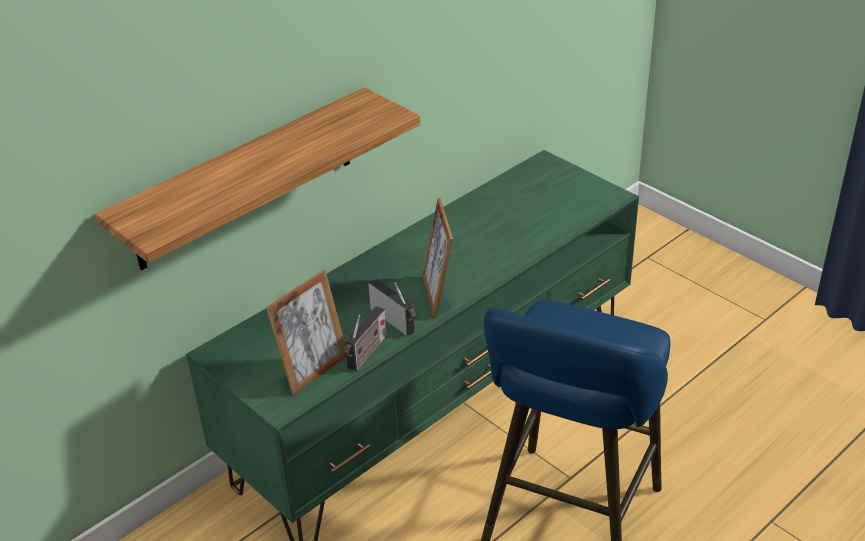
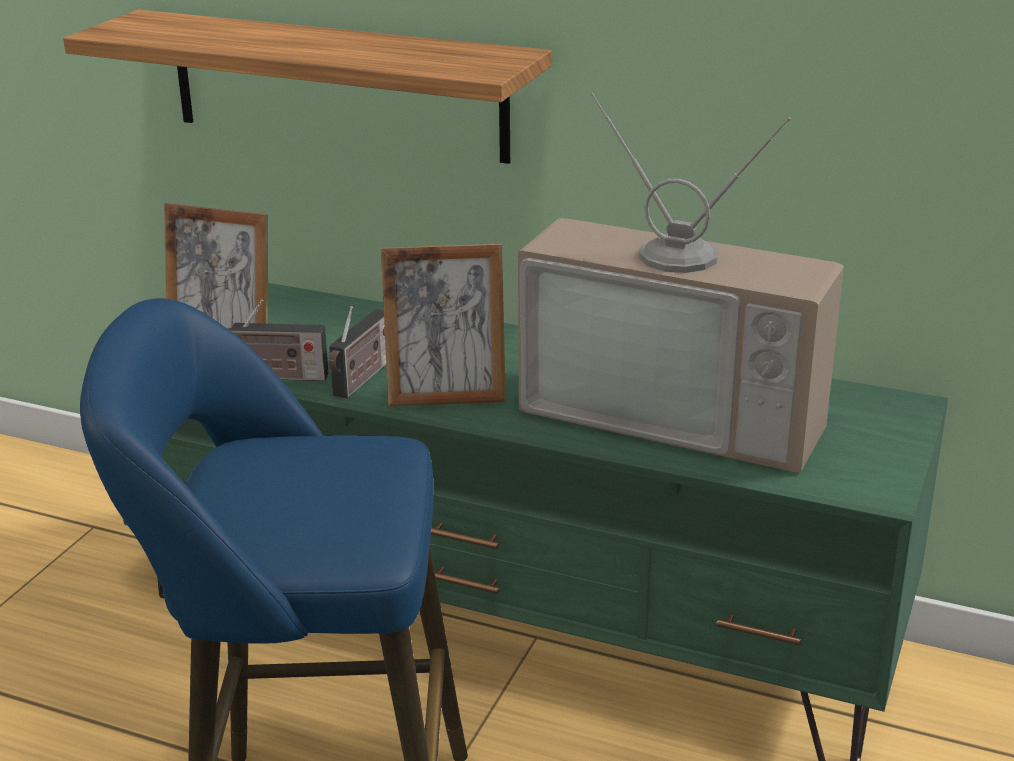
camera: 65 degrees right, 10 degrees down
(438, 295) = (446, 396): picture frame -> picture frame turned 150 degrees counterclockwise
(506, 225) = (680, 410): none -> television

